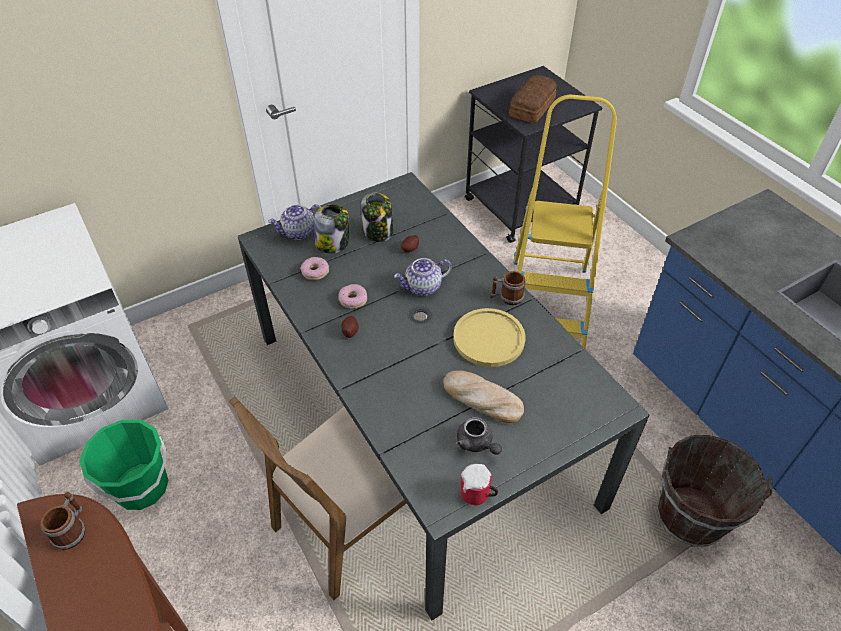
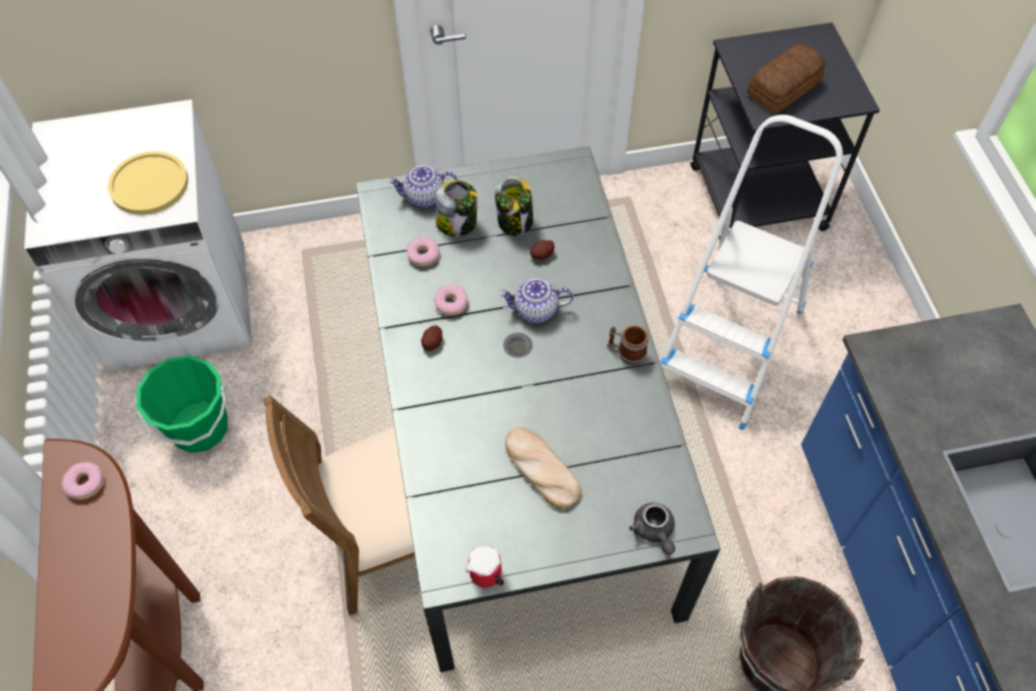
camera: 20 degrees right, 10 degrees up
(73, 529) = (85, 483): mug -> donut
(477, 443) = (512, 519): grey teapot -> grey teapot (654, 531)
(489, 338) = (581, 398): yellow plate -> yellow plate (149, 184)
(546, 307) = (728, 348): yellow step ladder -> white step ladder

